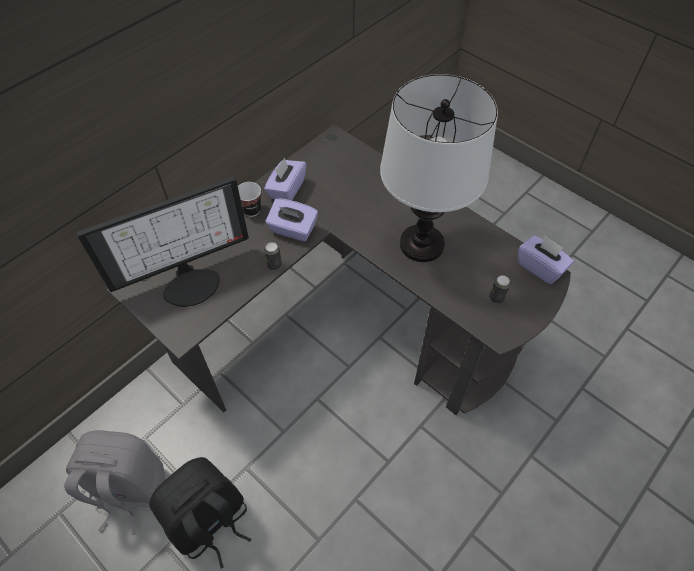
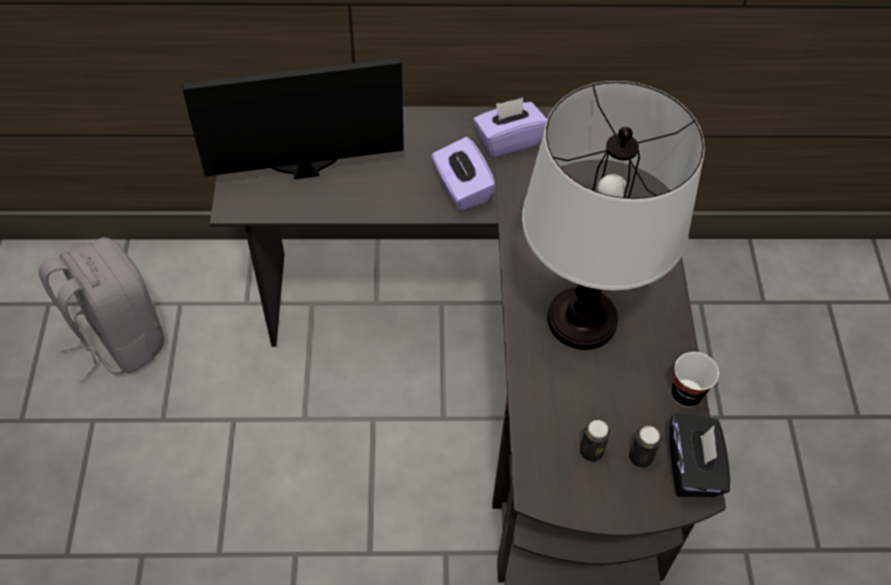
camera: 45 degrees right, 0 degrees up
(190, 282) = (302, 160): monitor -> monitor turned 150 degrees clockwise
(210, 522) = (148, 437): black backpack -> none
(251, 210) = (445, 134): cup -> cup (686, 394)
(274, 265) = (399, 209): can -> can (640, 457)
(540, 267) = (693, 468): purple tissue box -> black tissue box

